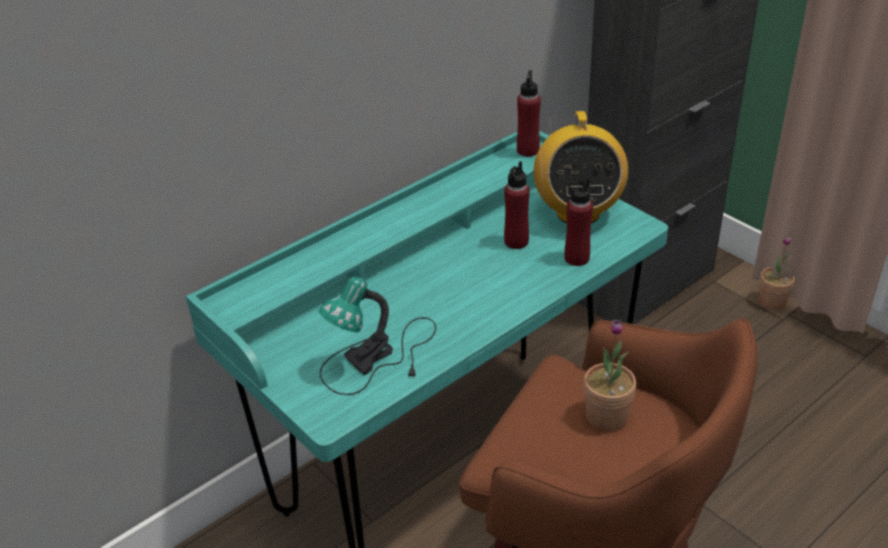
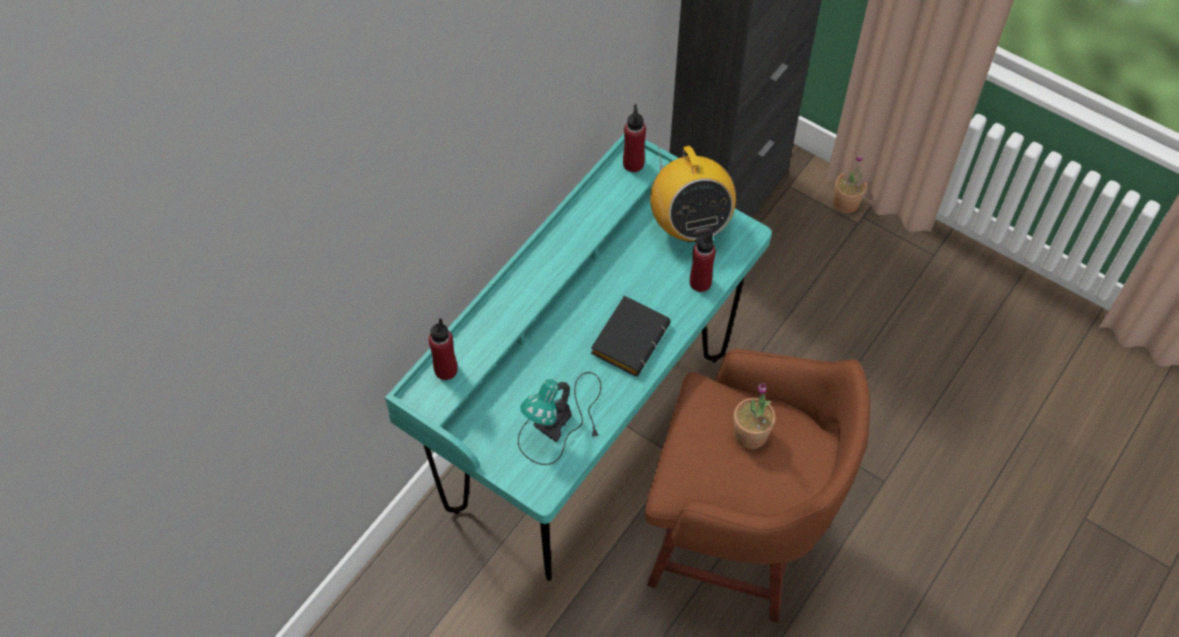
camera: 15 degrees left, 20 degrees up
(482, 294) = (629, 337): none -> black book
(516, 242) = (643, 270): red bottle -> red bottle (445, 370)

